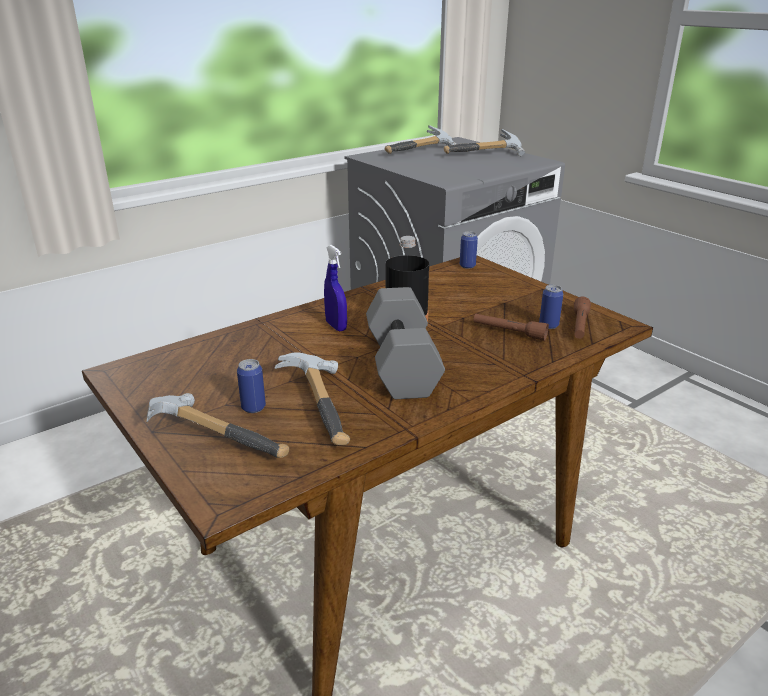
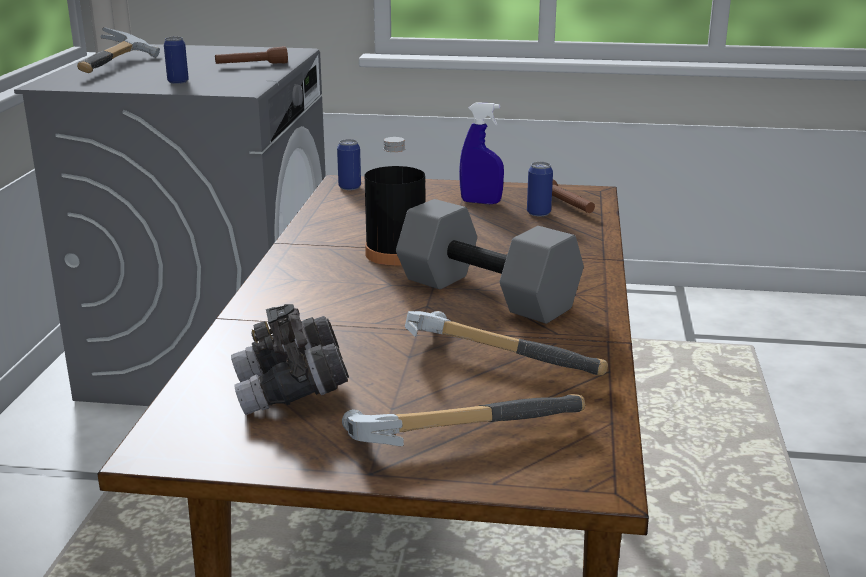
camera: 45 degrees left, 5 degrees down
(206, 372) = (291, 392): none -> grey binoculars
(253, 407) = (430, 395): can -> can (178, 82)
(336, 326) = (338, 288): blue spray bottle -> blue spray bottle (481, 202)
(486, 155) = (212, 56): hammer -> none
(509, 332) = (519, 231): brown flashlight -> brown flashlight (251, 65)

